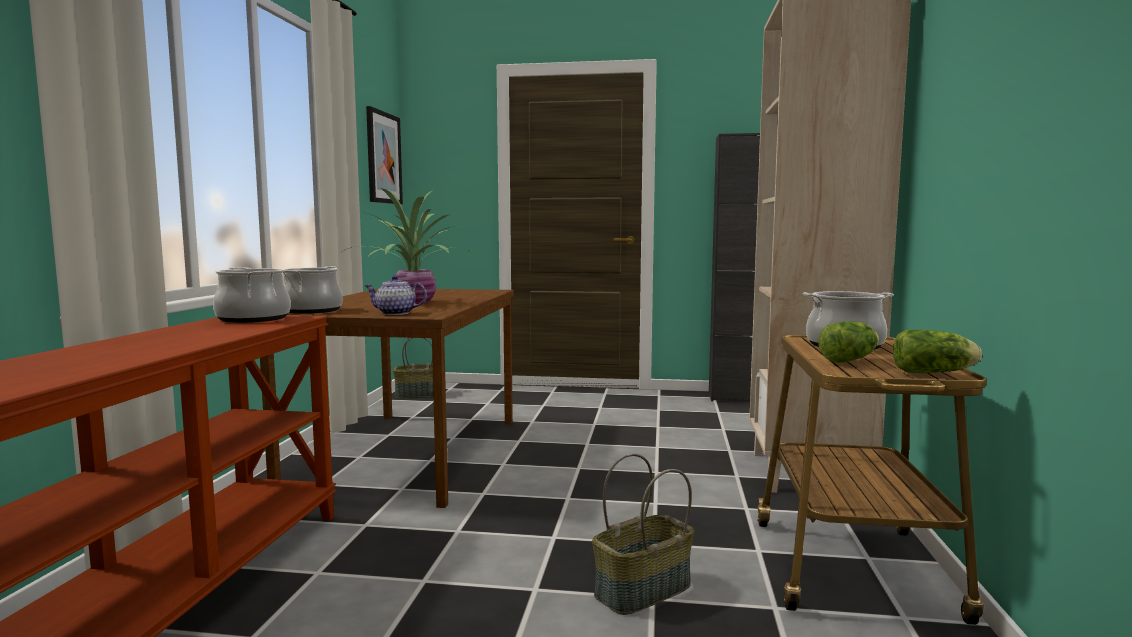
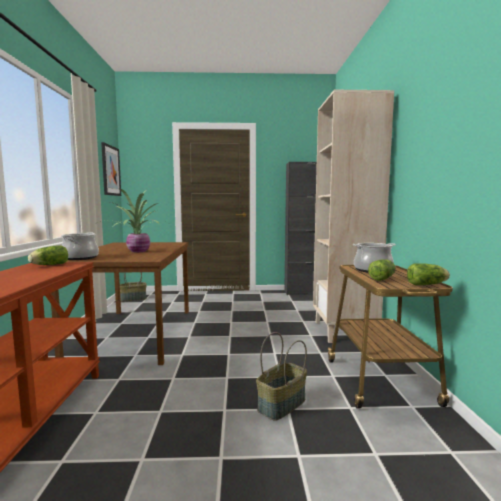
camera: 10 degrees left, 0 degrees up
(254, 318) = (48, 265): cooking pot -> lettuce
(395, 313) = (131, 258): teapot -> none

